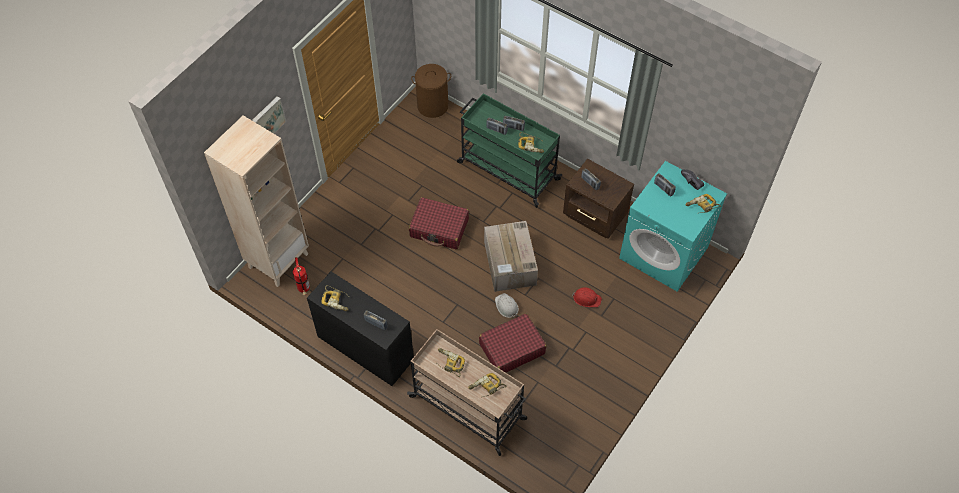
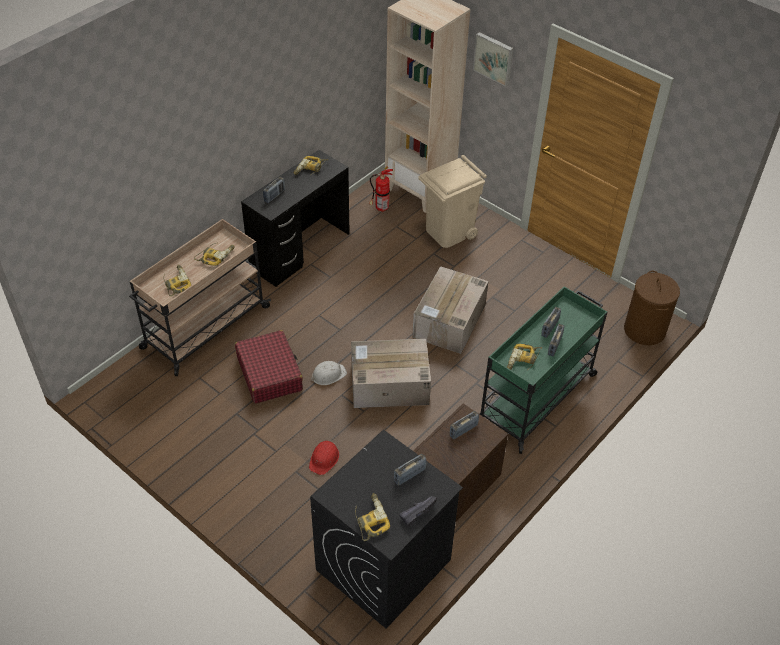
camera: 95 degrees right, 10 degrees down
(333, 234) = (449, 232): none -> beige trash can
(439, 228) = (449, 322): red suitcase -> cardboard box
(664, 253) = (383, 565): turquoise washing machine -> black washing machine

